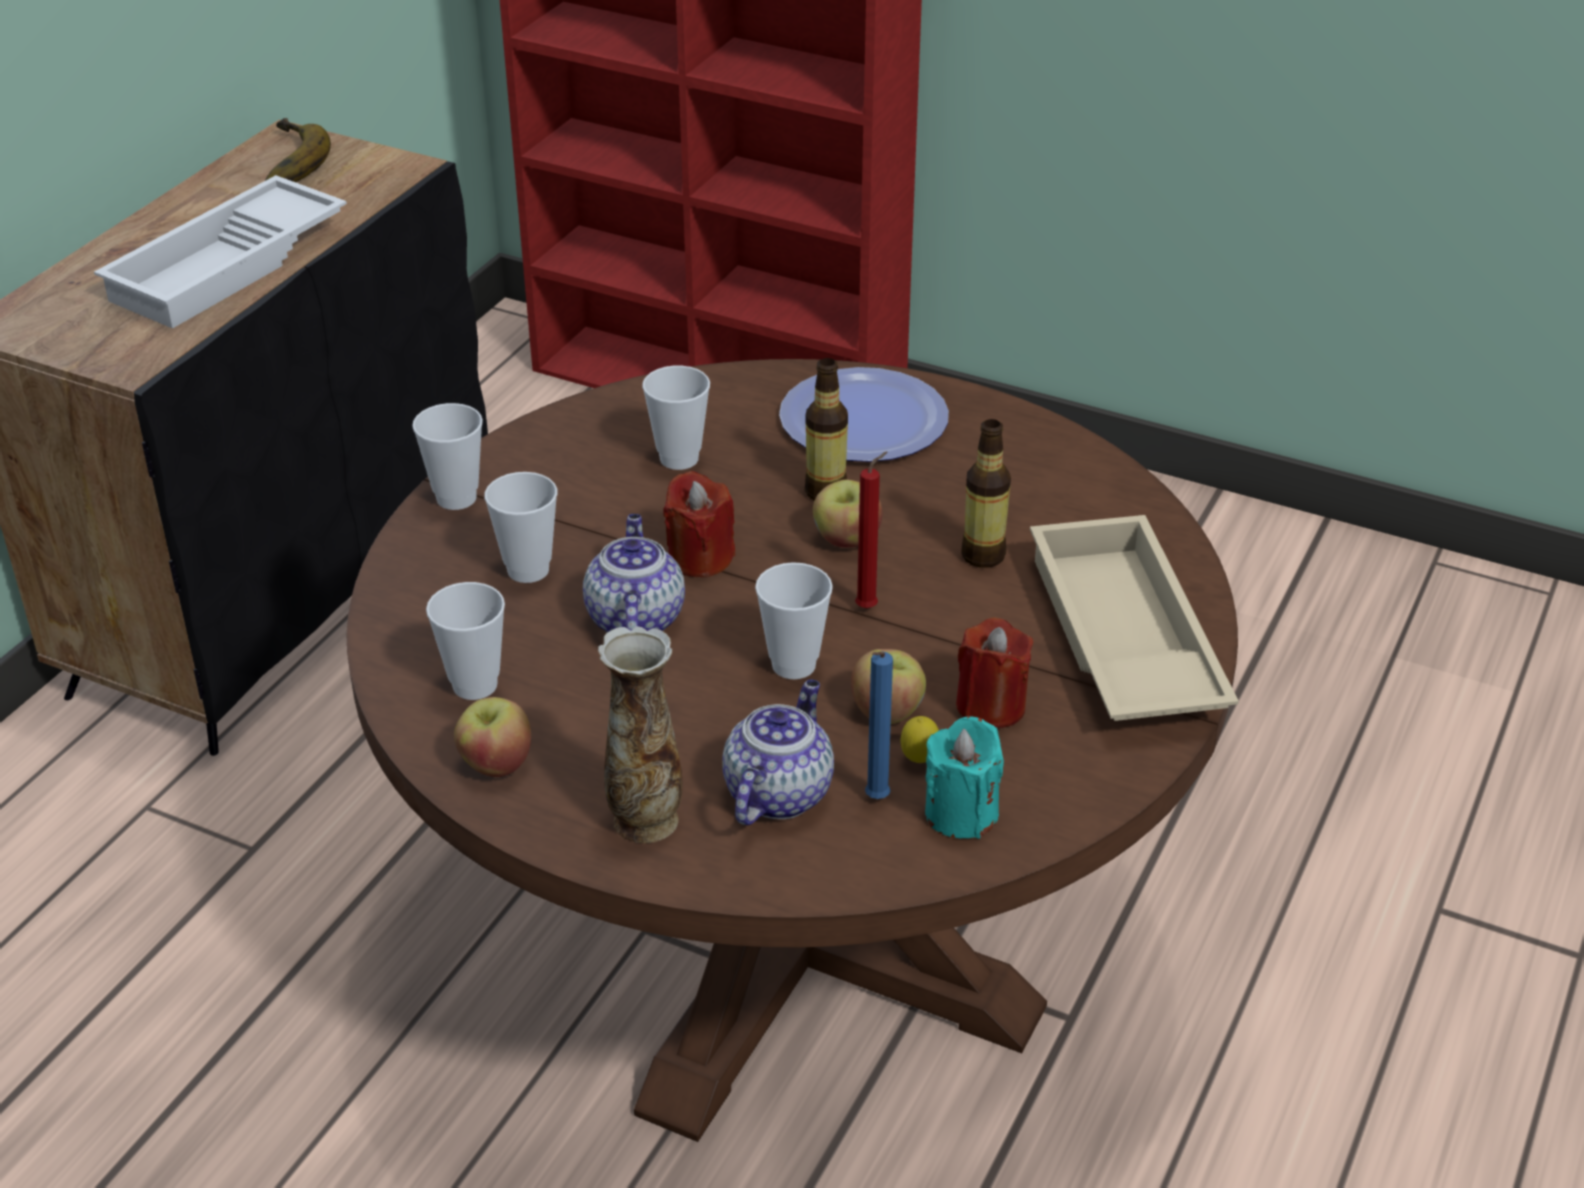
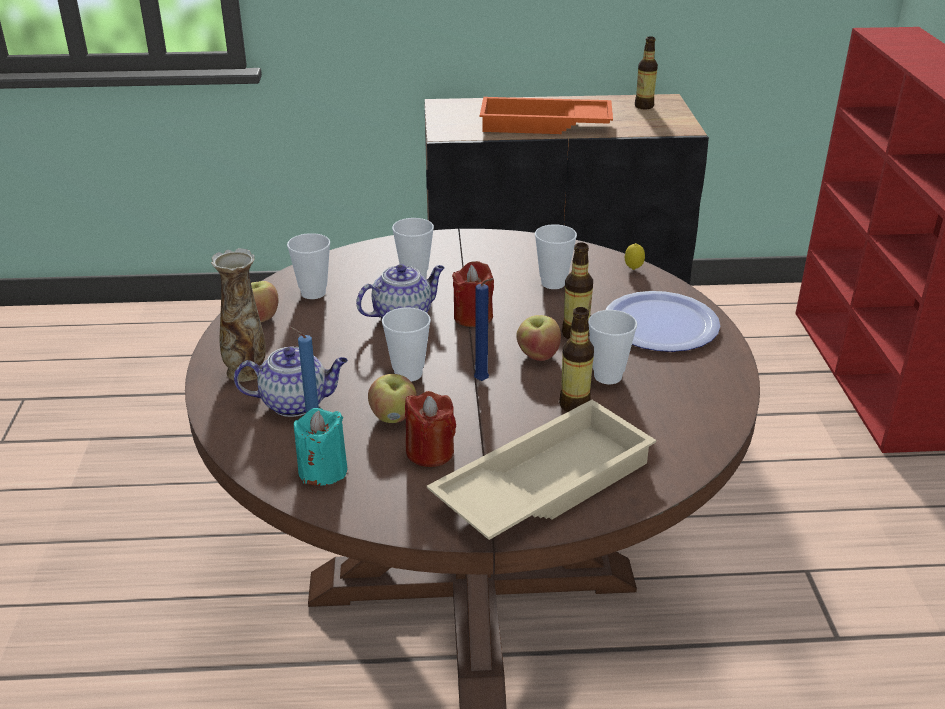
camera: 60 degrees right, 5 degrees down
(229, 267) = (544, 125): white tray -> orange tray
(283, 163) = (644, 106): banana -> bottle
(456, 498) = (452, 240): cup -> cup (608, 376)
(869, 607) = (483, 381): red candle -> blue candle
(919, 761) = (358, 441): lemon -> lemon (633, 269)

